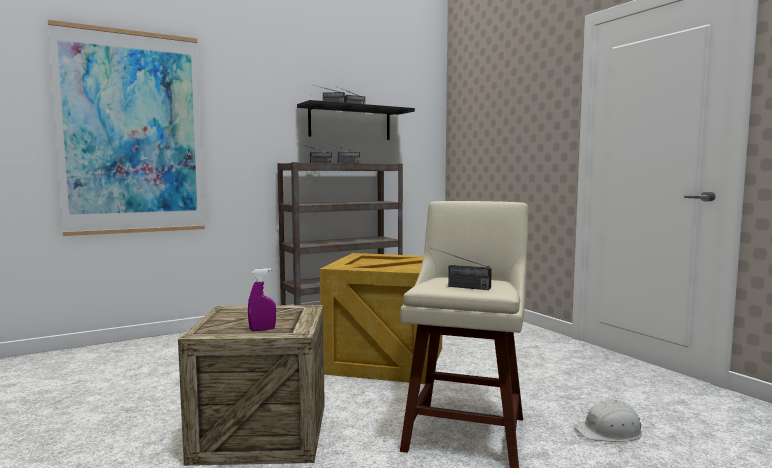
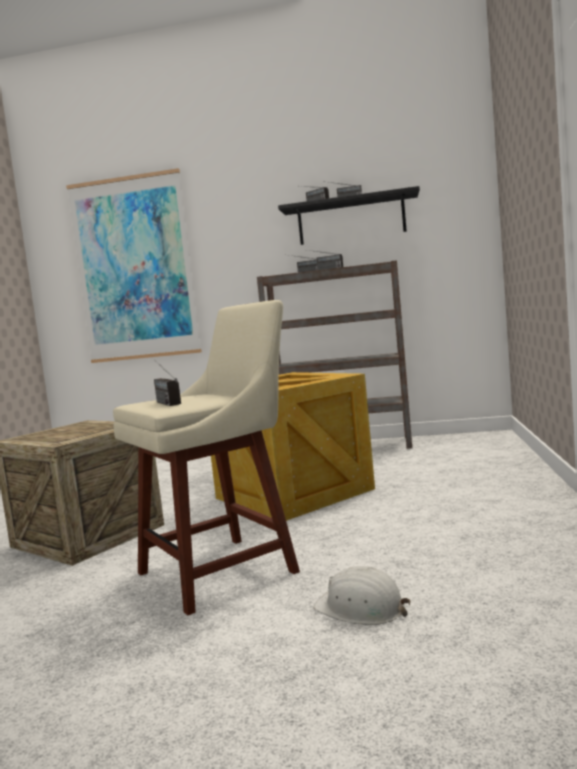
camera: 40 degrees right, 0 degrees up
(262, 329) = (48, 439): purple spray bottle -> none

